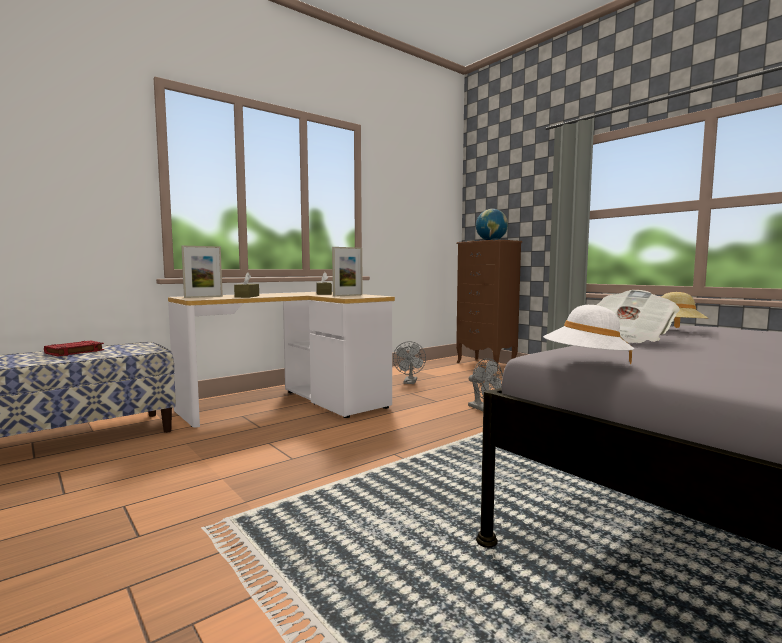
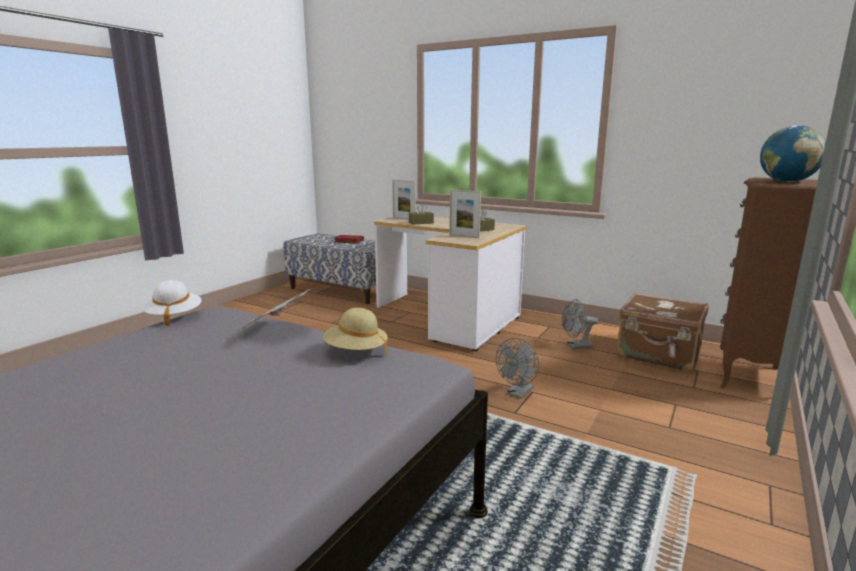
camera: 70 degrees right, 10 degrees up
(442, 371) = (659, 355): none -> brown suitcase

